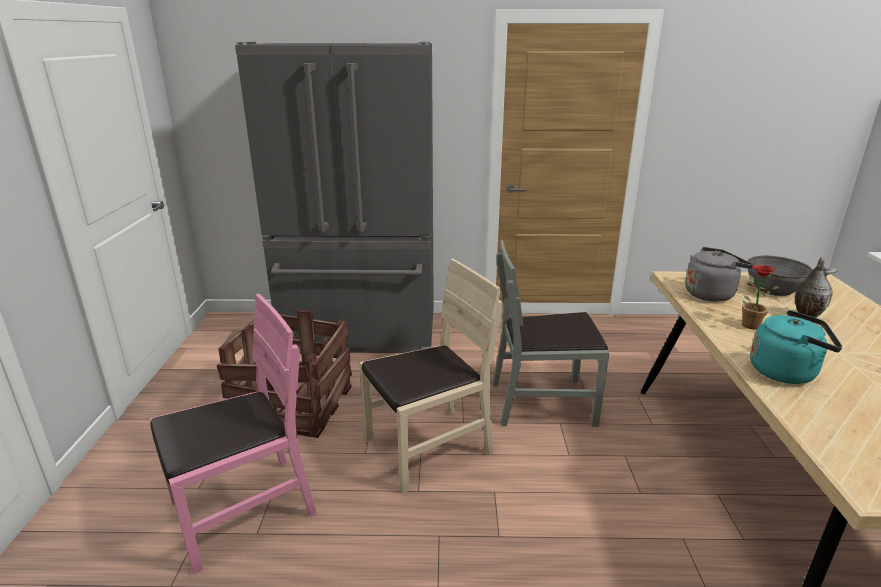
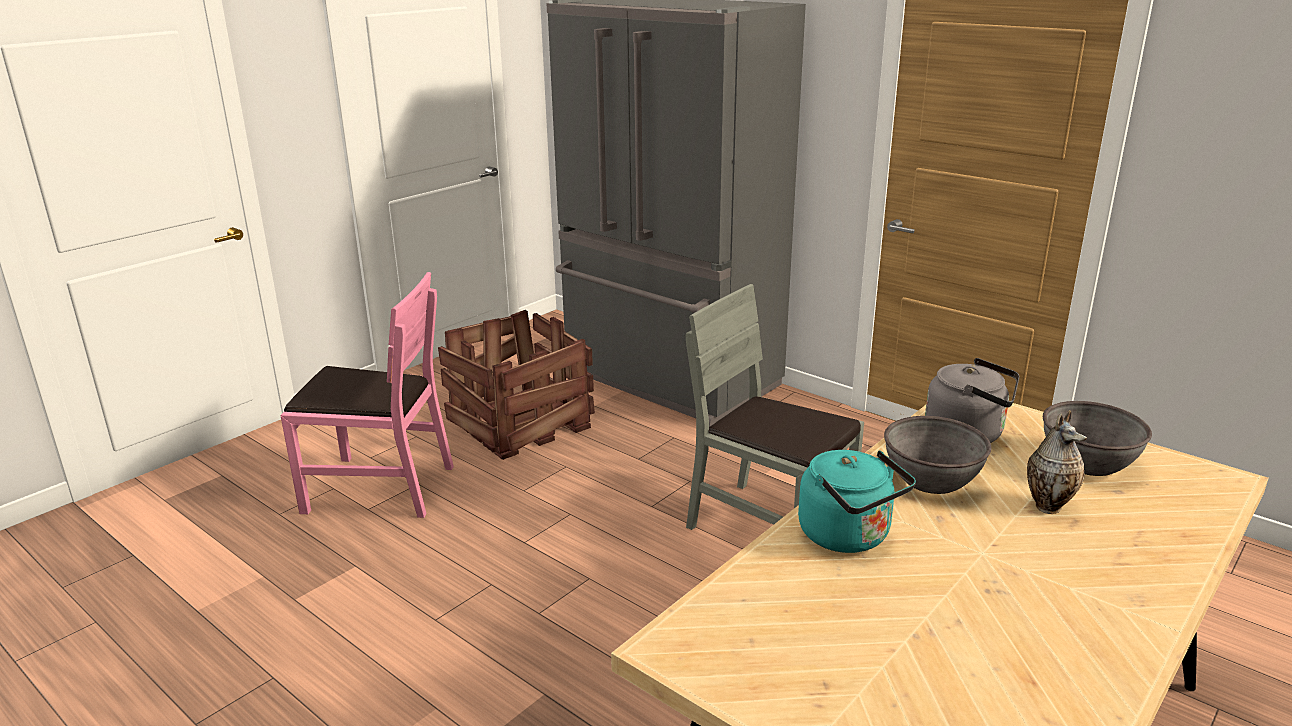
camera: 40 degrees right, 0 degrees up
(428, 447) = (585, 511): beige chair -> none
(747, 324) = (932, 479): potted plant -> grey bowl

